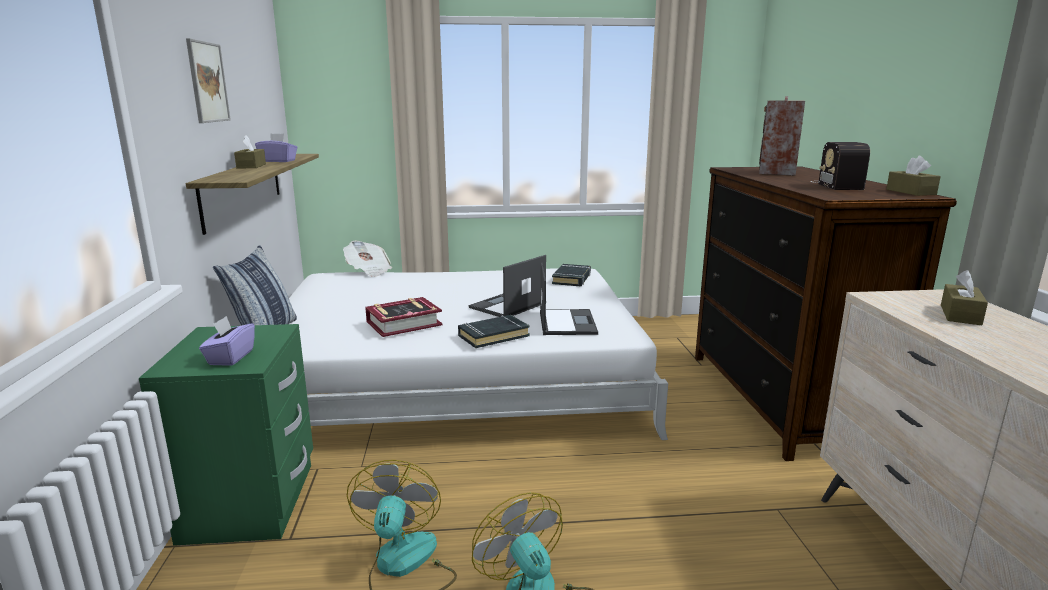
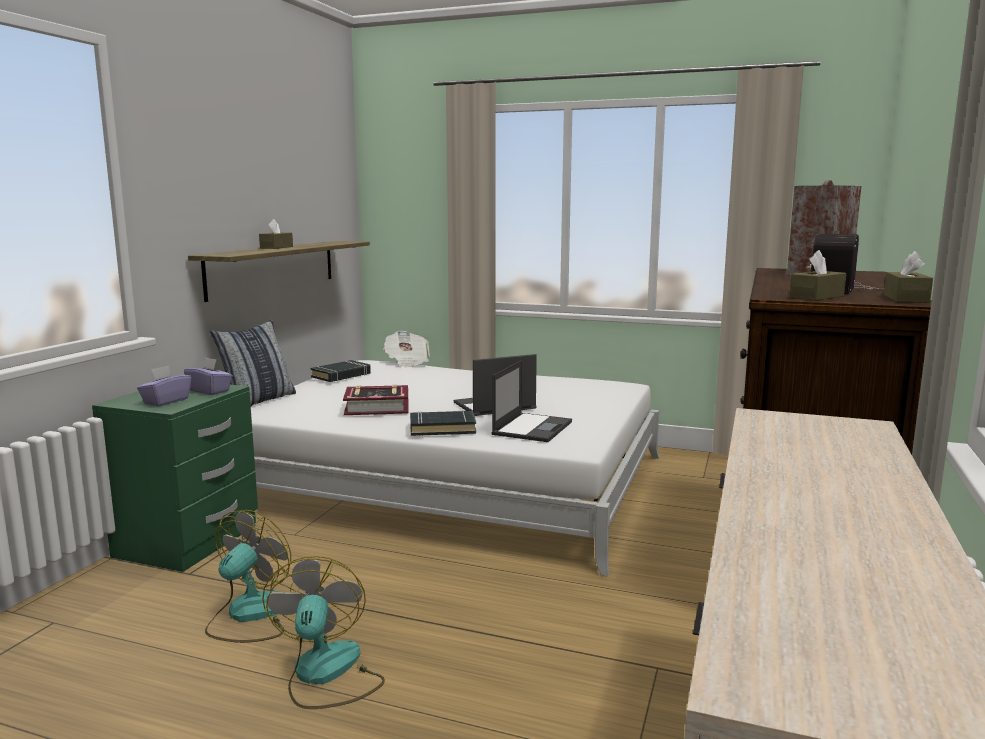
camera: 25 degrees right, 5 degrees down
(208, 82) = (235, 171): picture -> none
(278, 161) = (312, 245): purple tissue box -> purple tissue box (210, 391)
(572, 279) = (602, 391): black book -> black book (341, 375)
(960, 315) = (822, 442): brown tissue box -> brown tissue box (816, 297)

